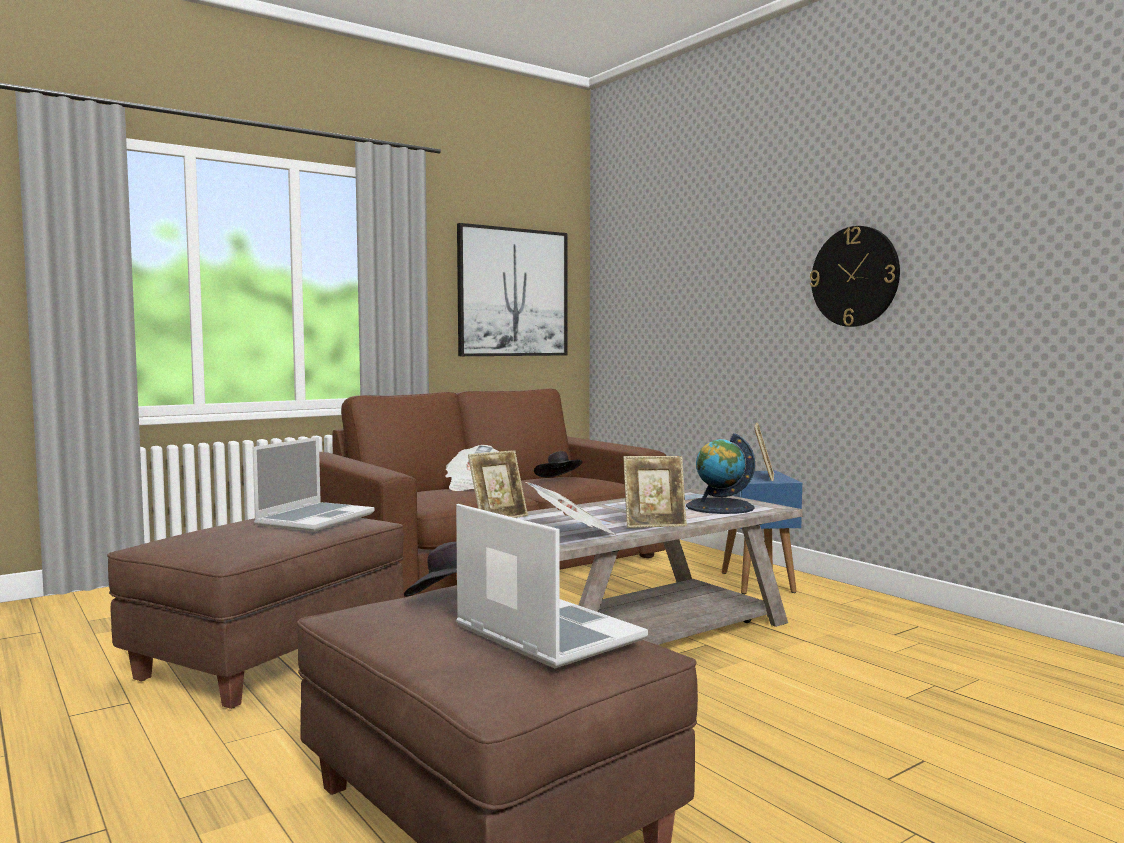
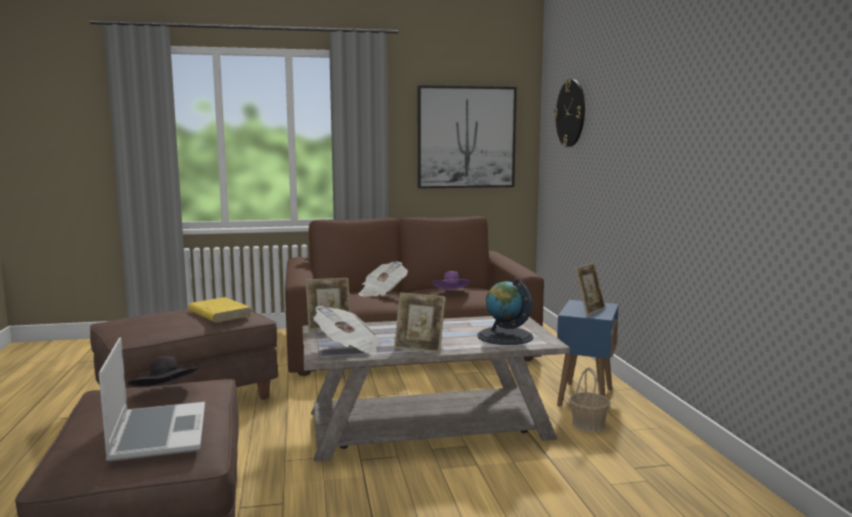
camera: 25 degrees right, 5 degrees up
(315, 519) = (219, 313): laptop -> yellow book
(559, 480) = (451, 293): black hat -> purple hat
(797, 605) = (588, 424): none -> basket
(854, 276) = (680, 137): wall clock -> wall clock (571, 113)

